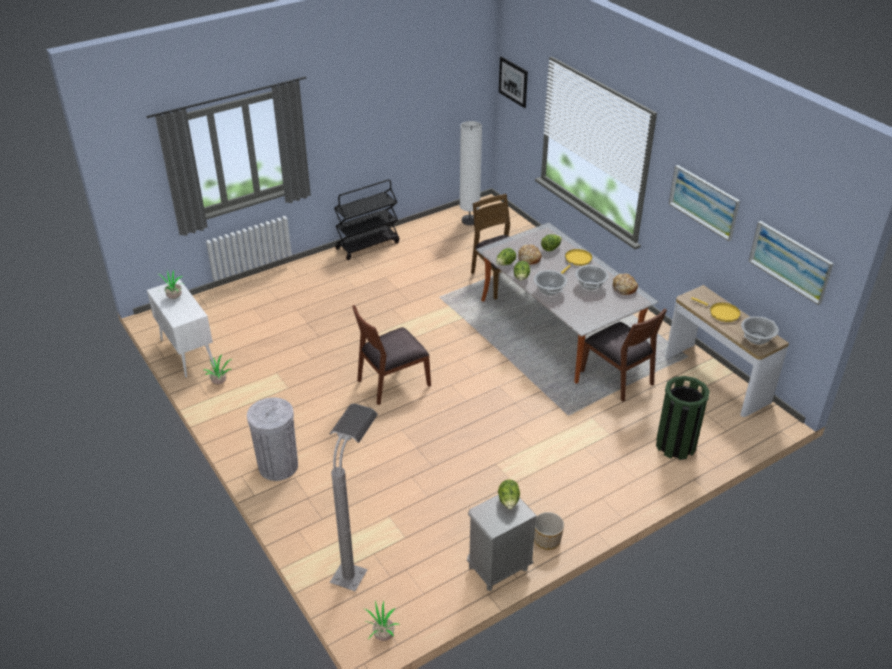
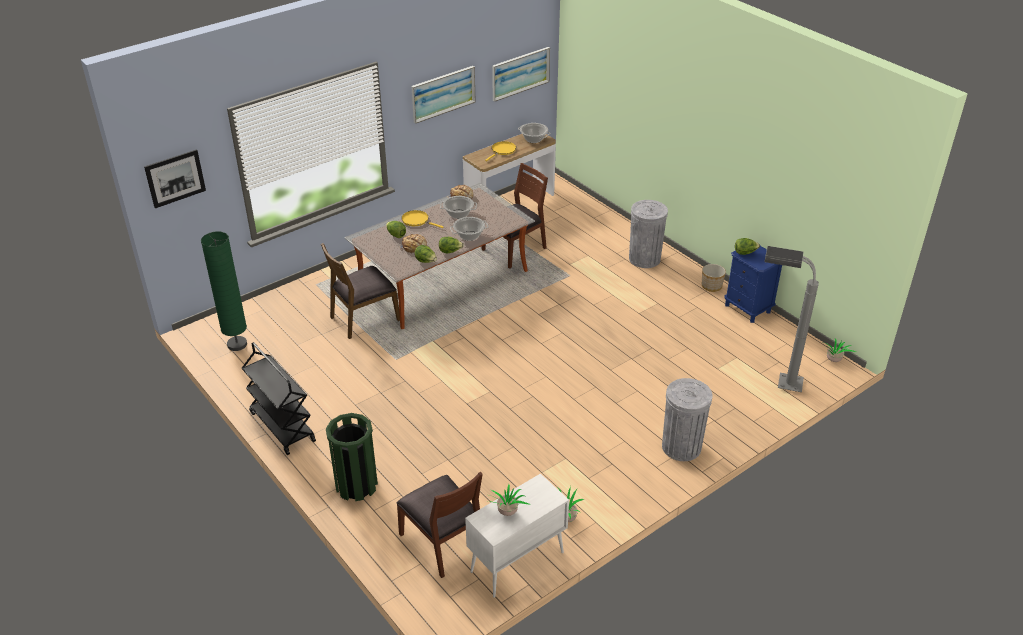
camera: 95 degrees left, 0 degrees up
(392, 382) = (543, 381): brown chair -> brown chair (443, 542)
(469, 221) = (237, 344): white floor lamp -> green floor lamp
(498, 568) = (747, 308): grey nightstand -> blue nightstand
(605, 484) = (644, 259): none -> grey trash can
(675, 445) = (593, 226): green trash can -> green trash can (356, 485)

